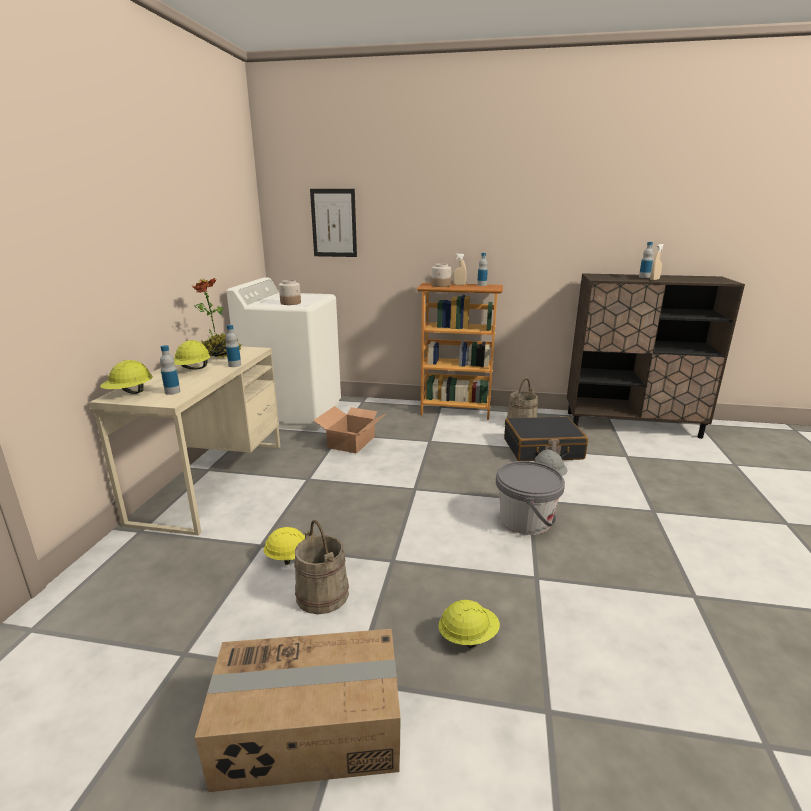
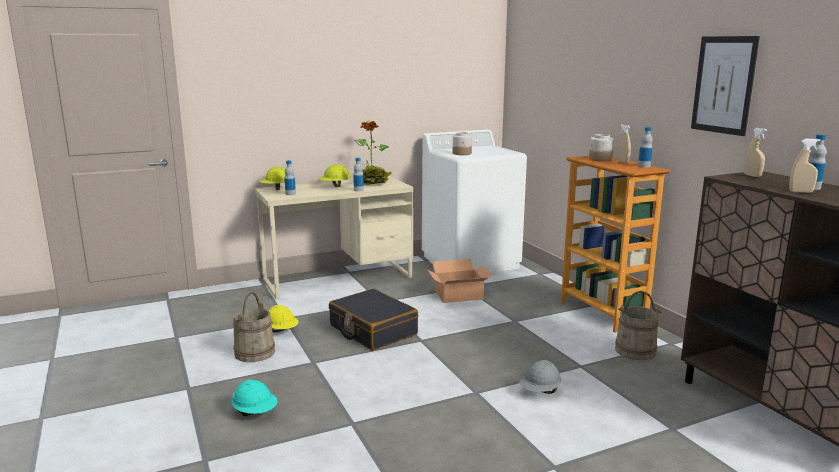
camera: 55 degrees right, 5 degrees down
(309, 730) = (145, 388): cardboard box -> none
(334, 223) = (546, 82): picture -> picture (723, 85)
(468, 636) = (255, 412): yellow hard hat -> turquoise hard hat
(525, 520) = (435, 399): grey bucket -> none
(542, 449) = (595, 375): black suitcase -> black suitcase (372, 330)
(599, 276) = (752, 176): none -> beige spray bottle

